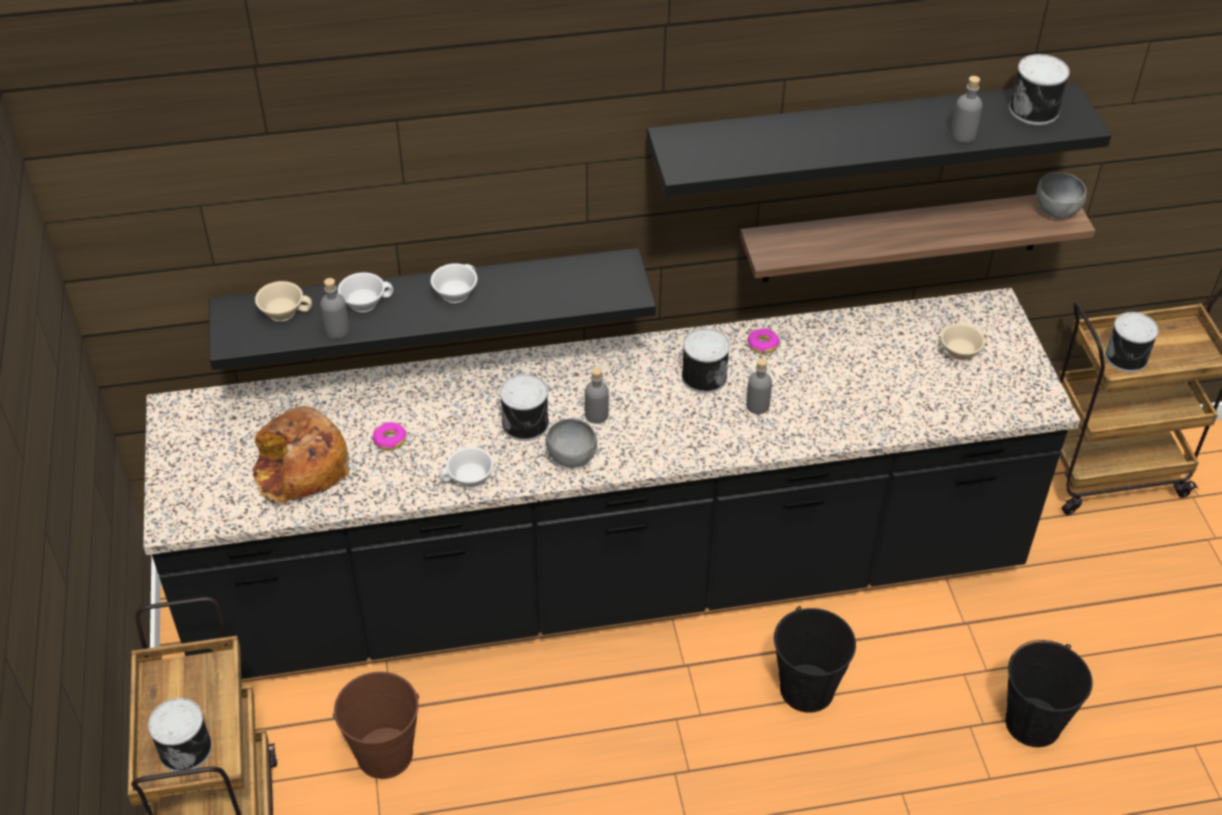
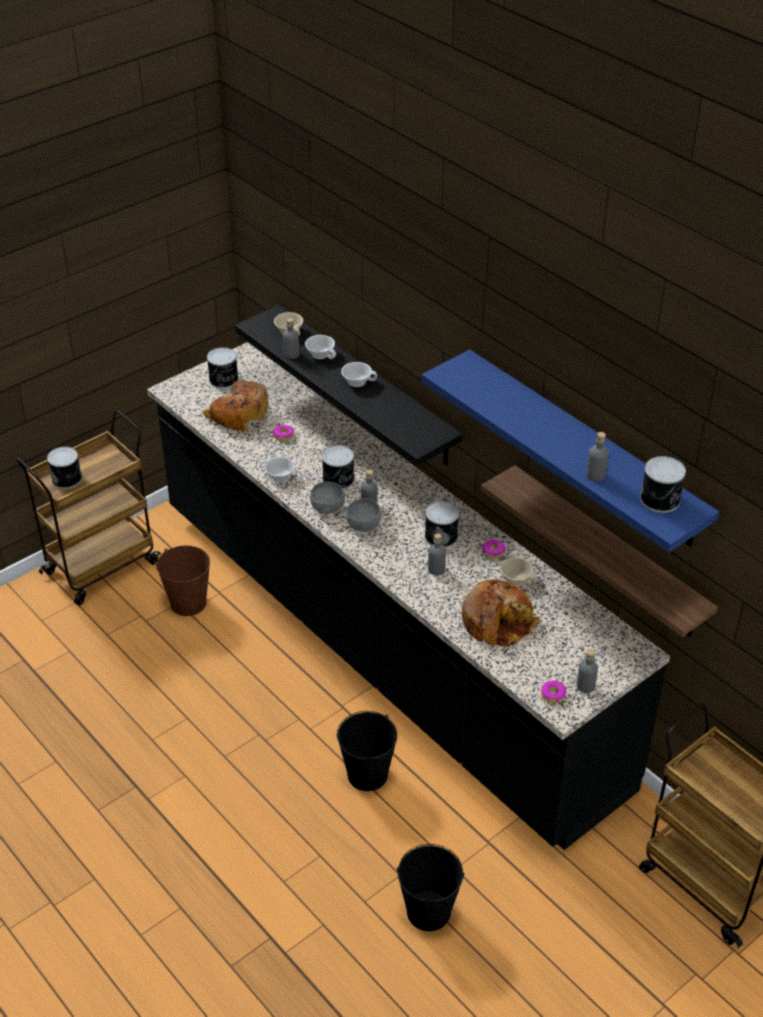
camera: 60 degrees right, 5 degrees down
(861, 135) = (583, 447): black shelf -> blue shelf
(879, 393) = (497, 621): none -> bread
(960, 350) = (576, 648): beige cup -> beige cup (517, 578)
(1019, 400) = (553, 694): none -> donut
(1020, 370) = (585, 686): none -> grey bottle
(1057, 210) = (685, 604): grey bowl -> grey bowl (363, 525)
(1127, 357) = (712, 776): can -> can (223, 380)

